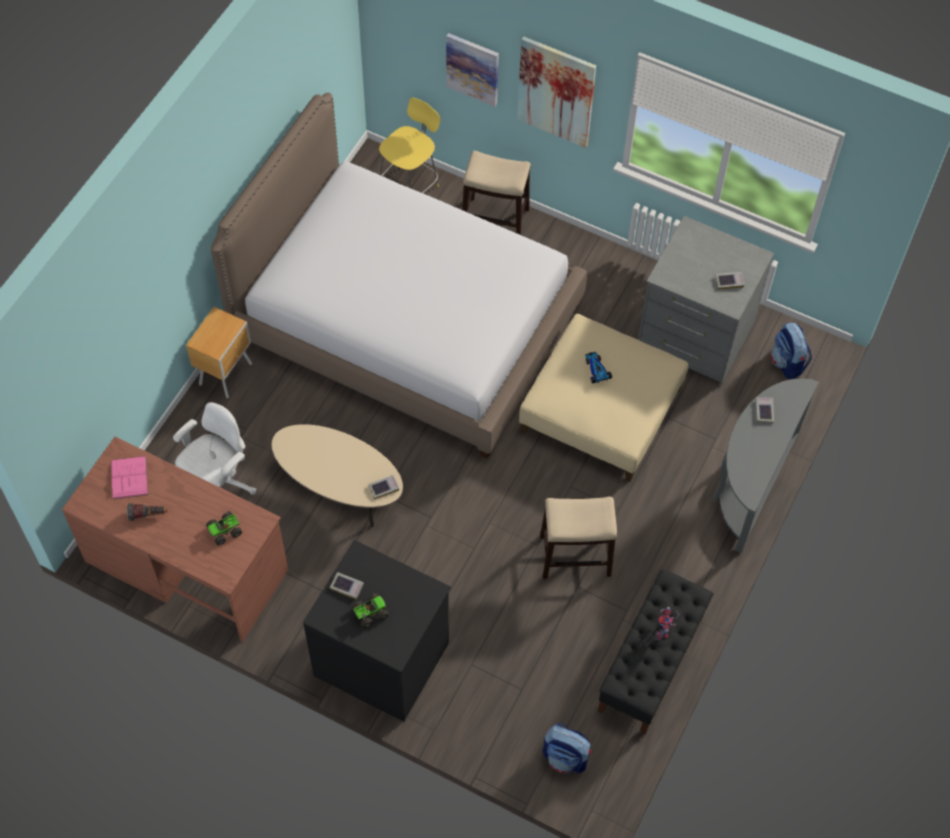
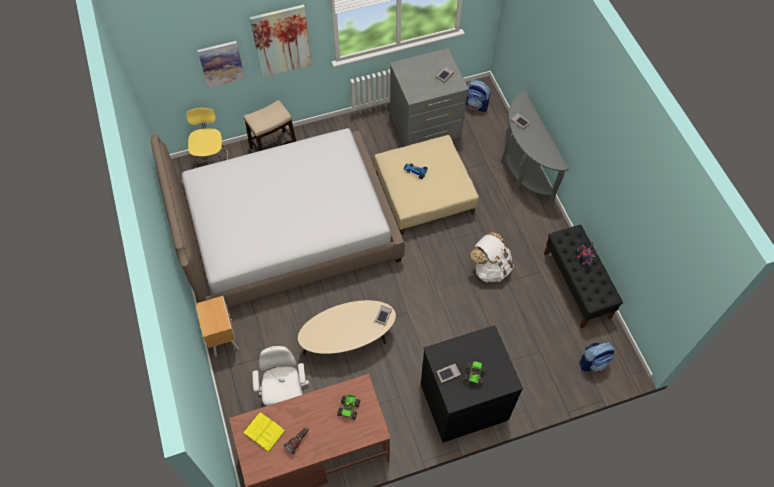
camera: 45 degrees left, 0 degrees up
(129, 477) = (264, 431): pink book -> yellow book
(576, 555) = (490, 268): stool -> white backpack

